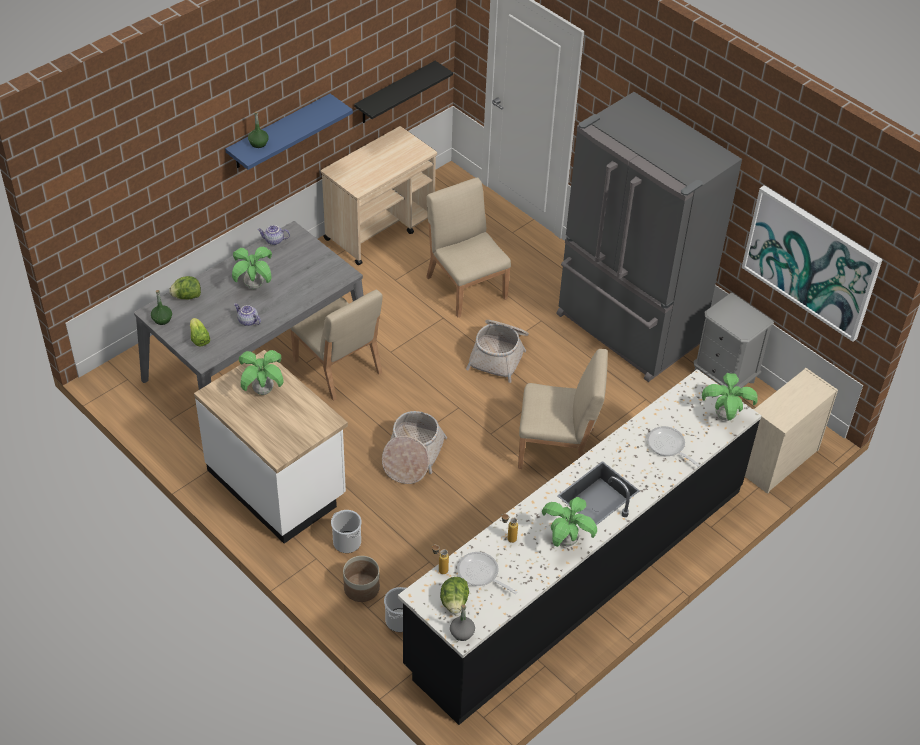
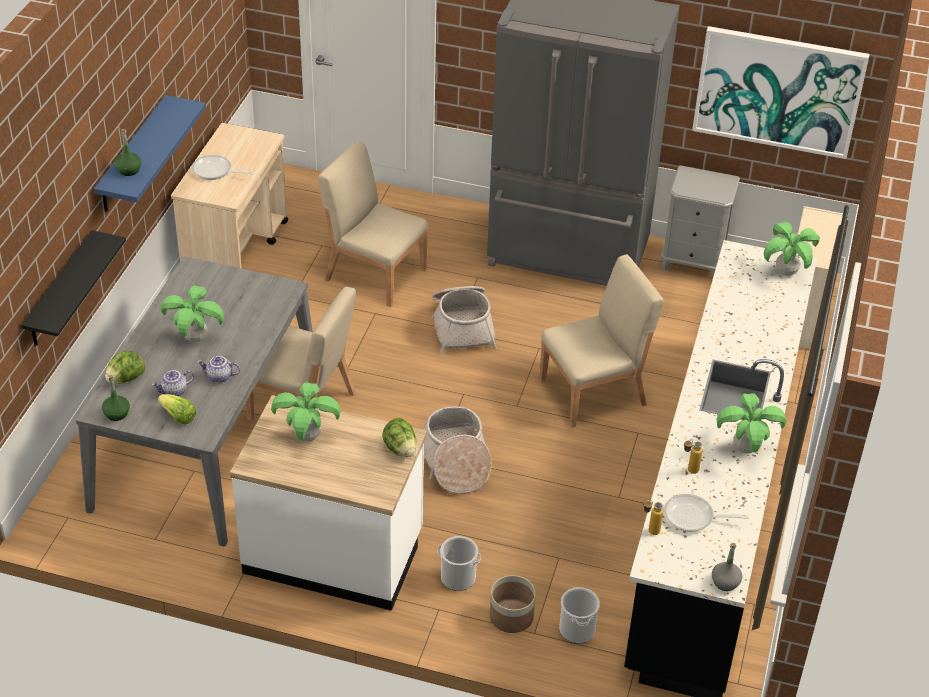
camera: 30 degrees left, 5 degrees down
(274, 241) = (178, 284): teapot -> teapot (174, 391)
(395, 93) = (211, 83): black shelf -> black shelf (60, 291)
(454, 602) = (692, 557): lettuce -> lettuce (400, 449)
(668, 446) = (760, 320): frying pan -> frying pan (215, 171)

